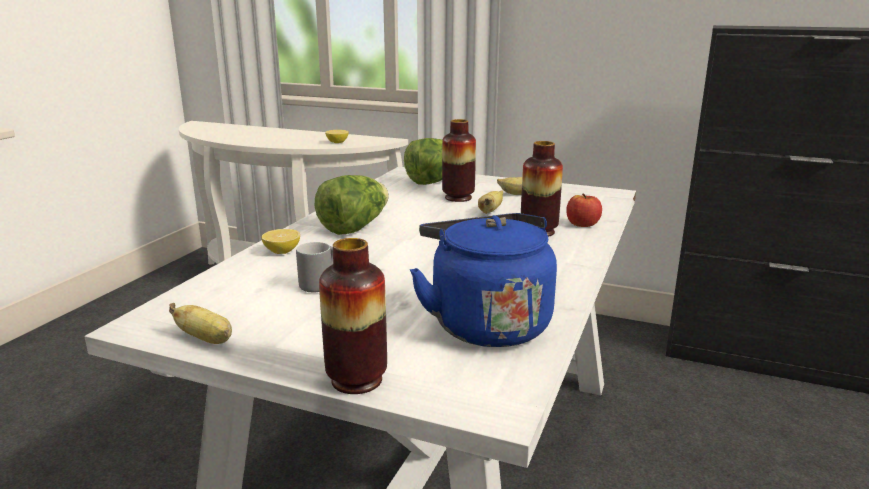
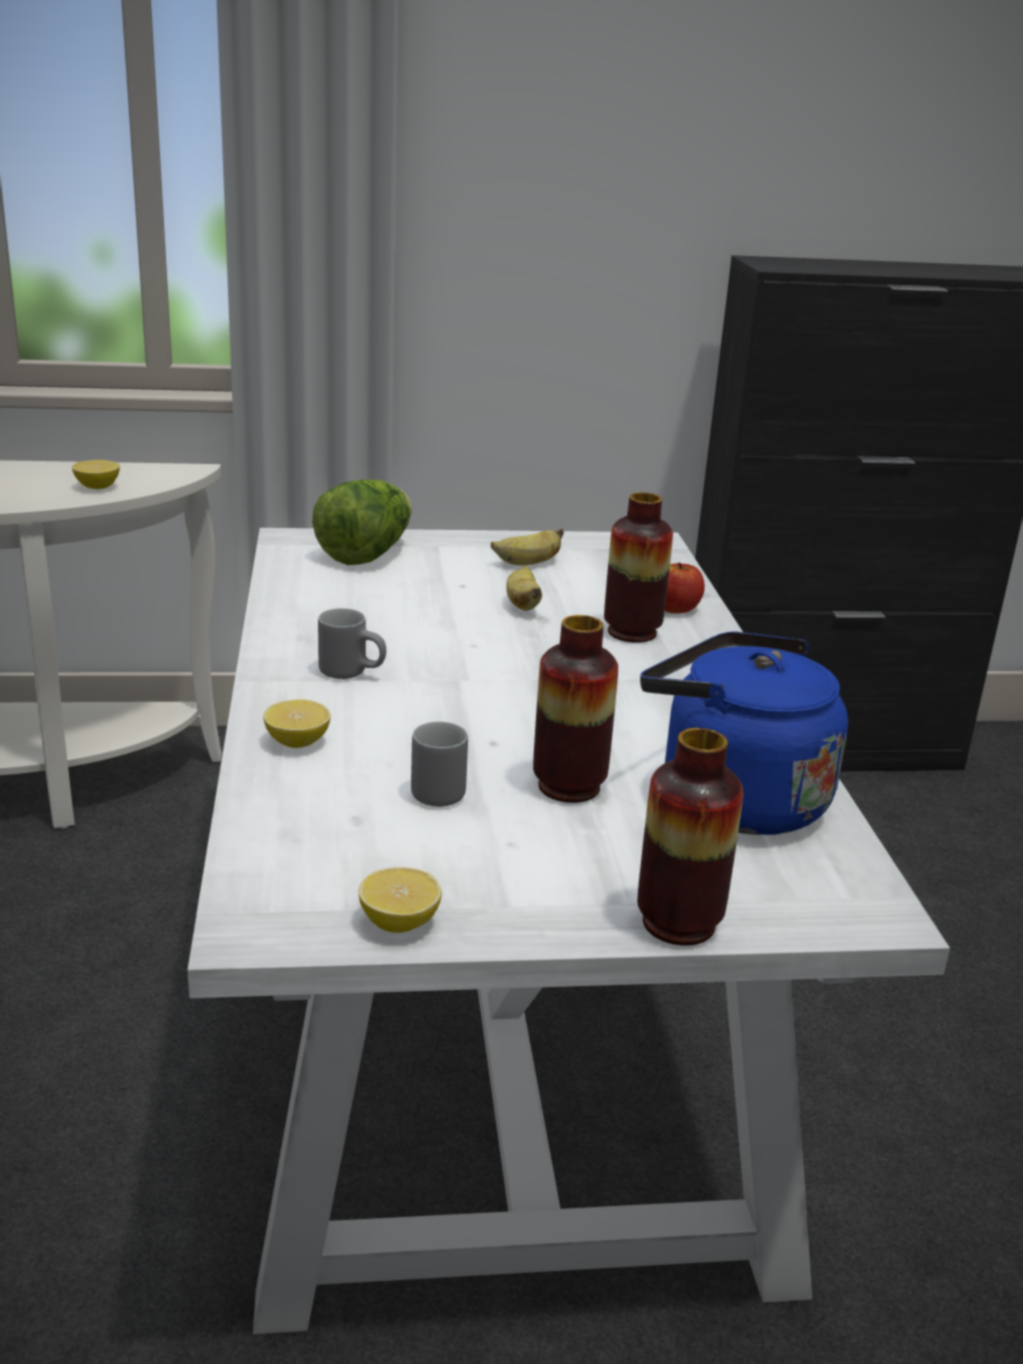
camera: 30 degrees left, 5 degrees up
(207, 340) = (399, 922): banana -> lemon
(354, 227) = (353, 672): lettuce -> grey mug
(458, 198) = (443, 584): vase -> vase (569, 787)

